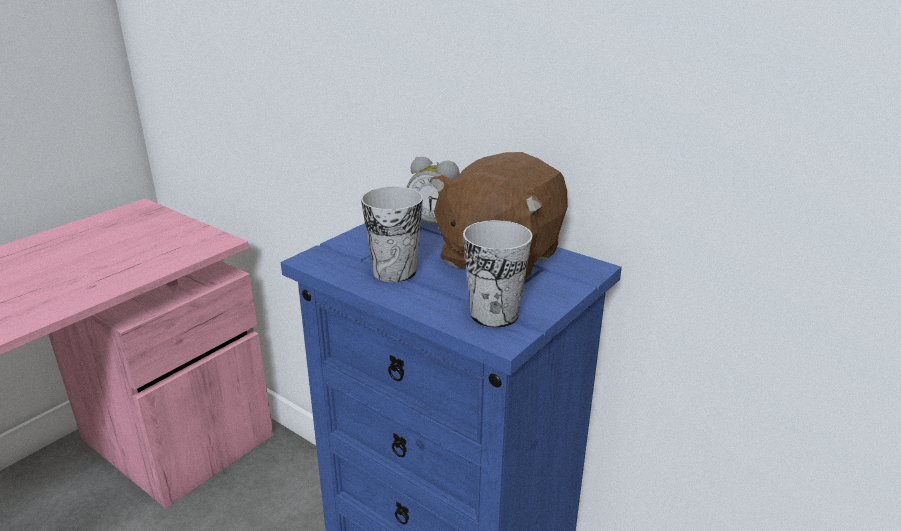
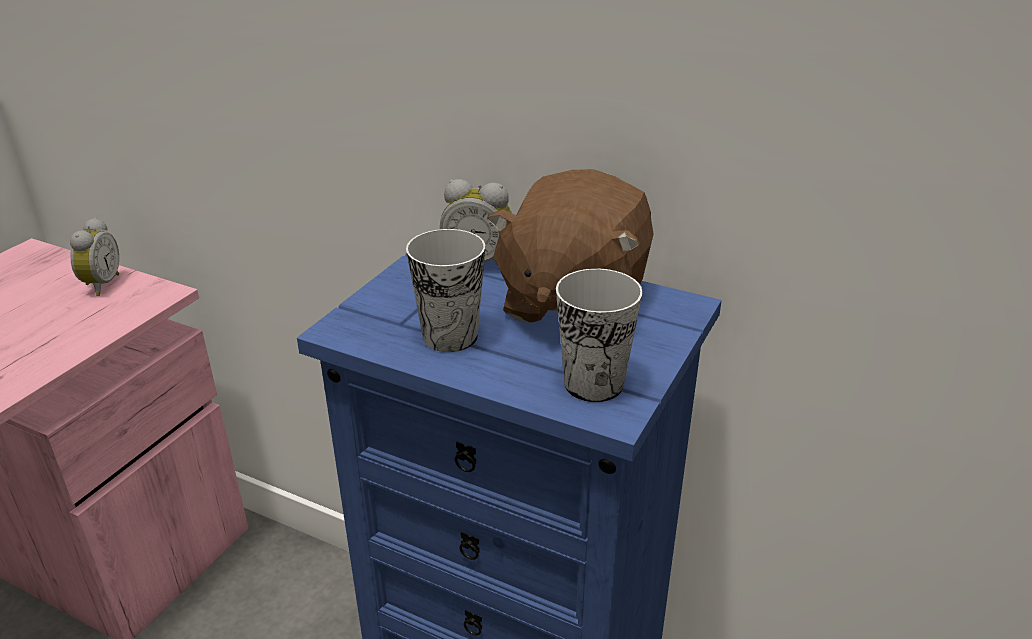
camera: 10 degrees left, 5 degrees up
(181, 232) = (100, 285): none -> alarm clock

